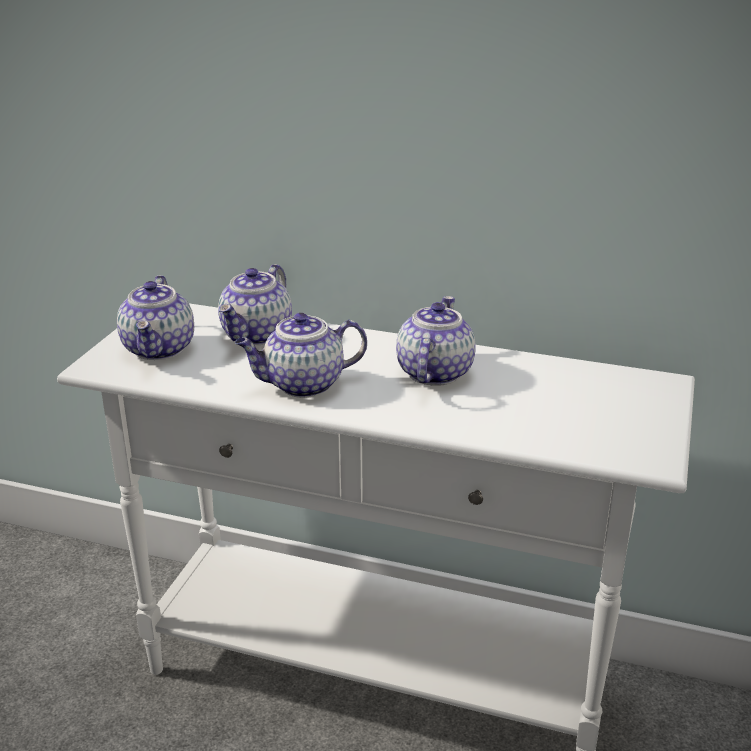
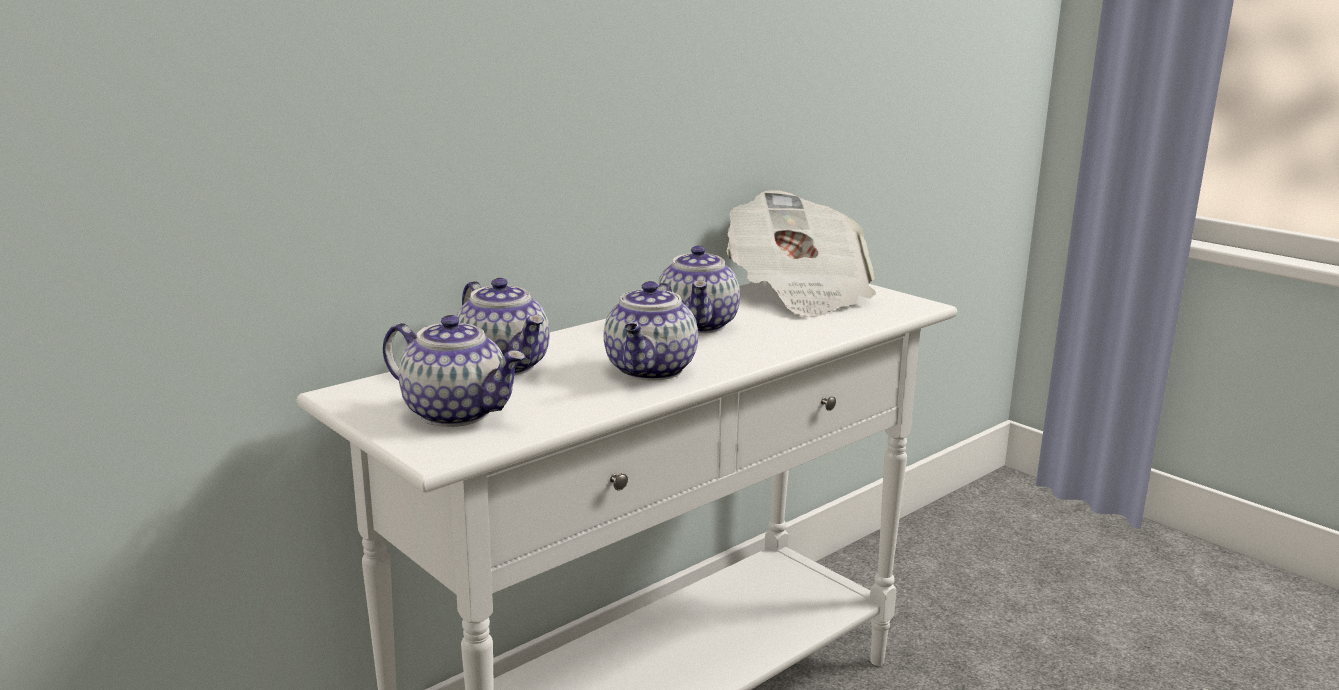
camera: 60 degrees left, 10 degrees down
(433, 372) = (699, 325): teapot -> teapot turned 135 degrees counterclockwise
(589, 391) = (798, 294): none -> newspaper

